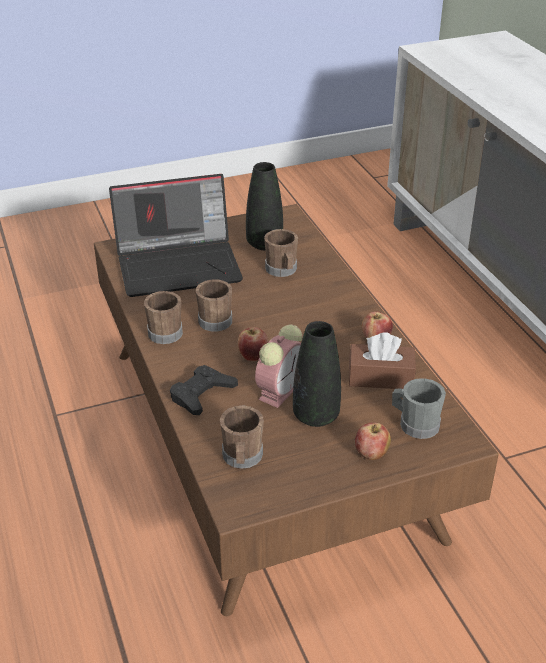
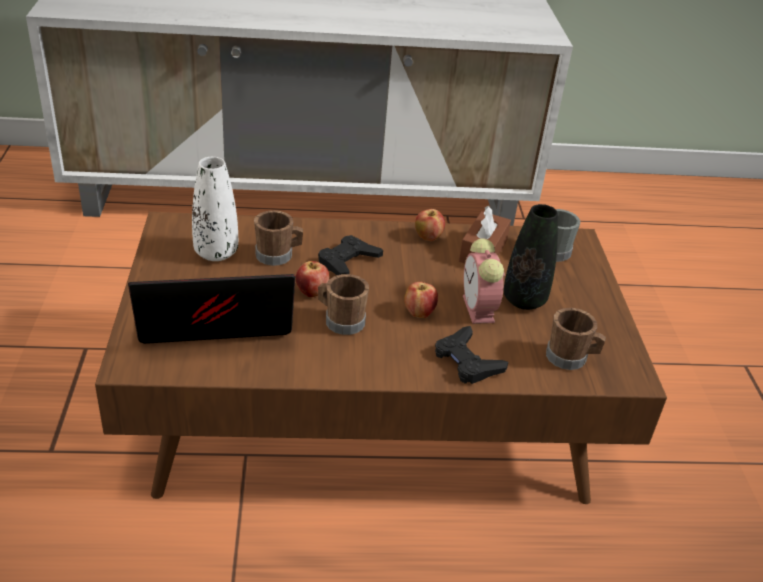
camera: 75 degrees left, 0 degrees up
(167, 331) = (344, 361): brown mug -> none
(180, 265) = (212, 321): laptop -> laptop turned 105 degrees counterclockwise
(264, 244) = (216, 253): black vase -> white vase
(280, 390) = (479, 310): alarm clock -> alarm clock turned 150 degrees counterclockwise
(300, 305) = (348, 261): none -> black game controller
(371, 454) = (582, 286): apple -> apple (312, 292)

